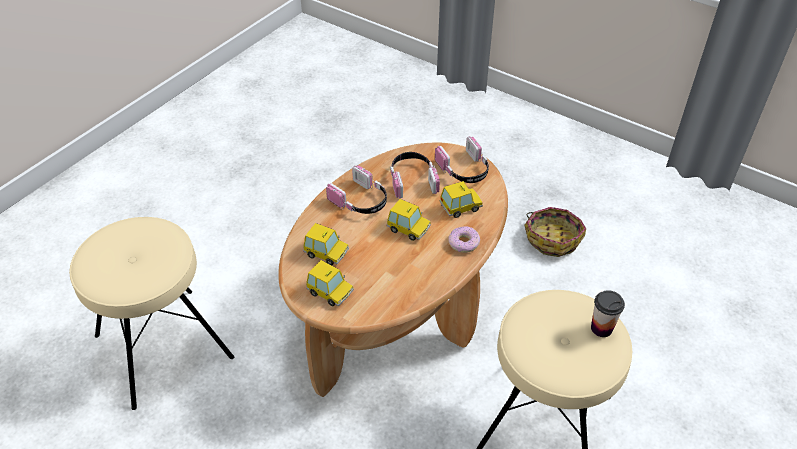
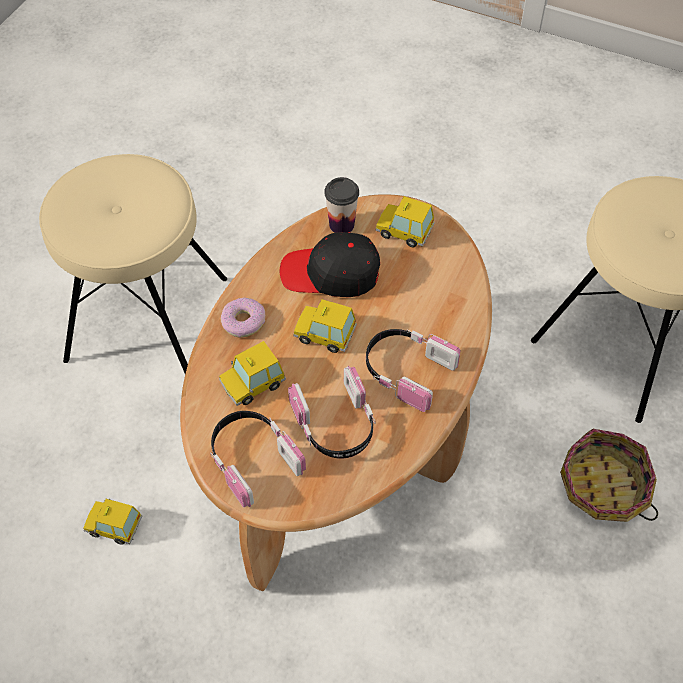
camera: 170 degrees right, 10 degrees up
(326, 253) = (427, 281): toy car -> toy car (114, 526)
(395, 267) = (331, 273): none -> black cap
(552, 238) = (109, 611): basket -> basket (603, 487)
(601, 328) = (71, 218): cup -> cup (341, 224)

